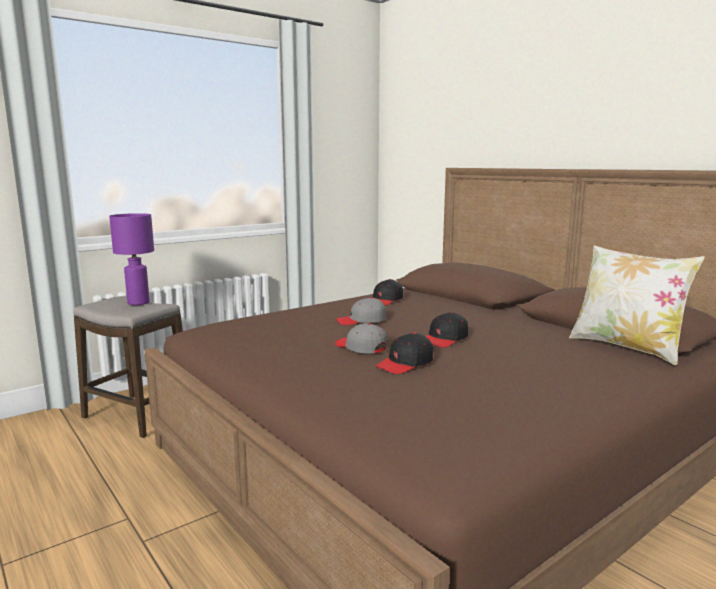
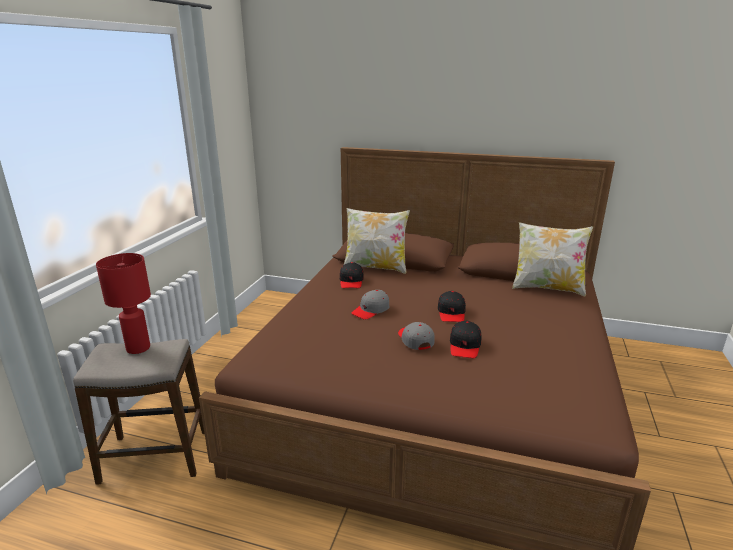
camera: 35 degrees left, 10 degrees up
(138, 303) = (138, 348): purple table lamp -> red table lamp
(361, 347) = (415, 340): grey cap -> grey cap turned 60 degrees clockwise
(431, 296) = (375, 267): none -> pillow

